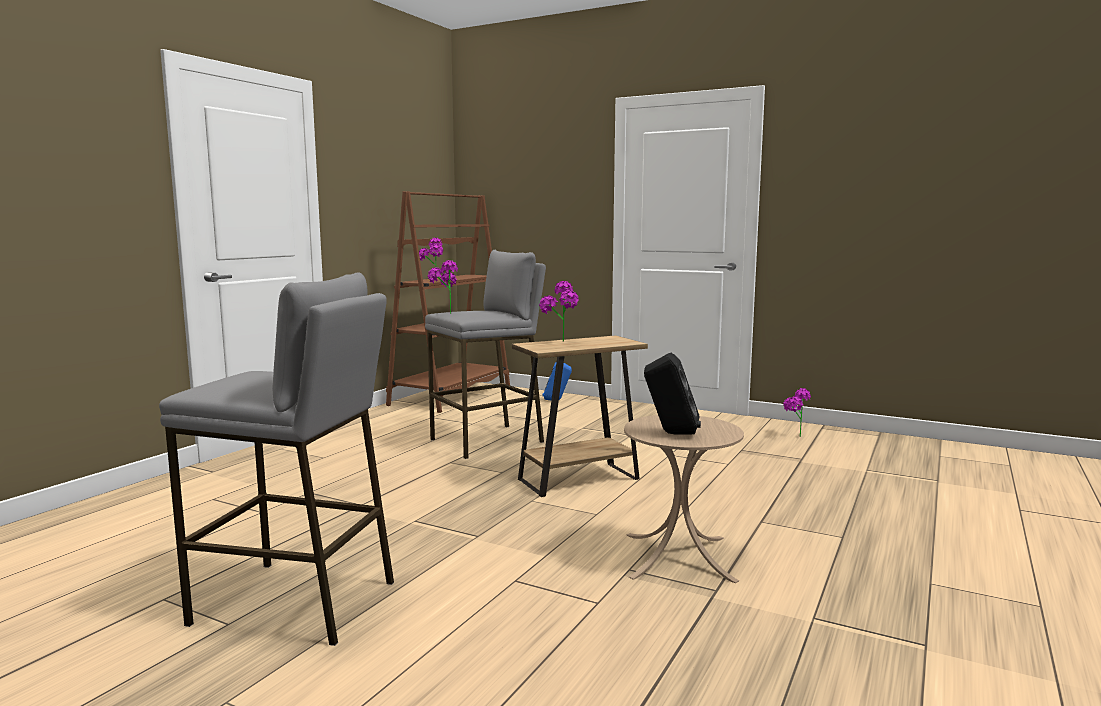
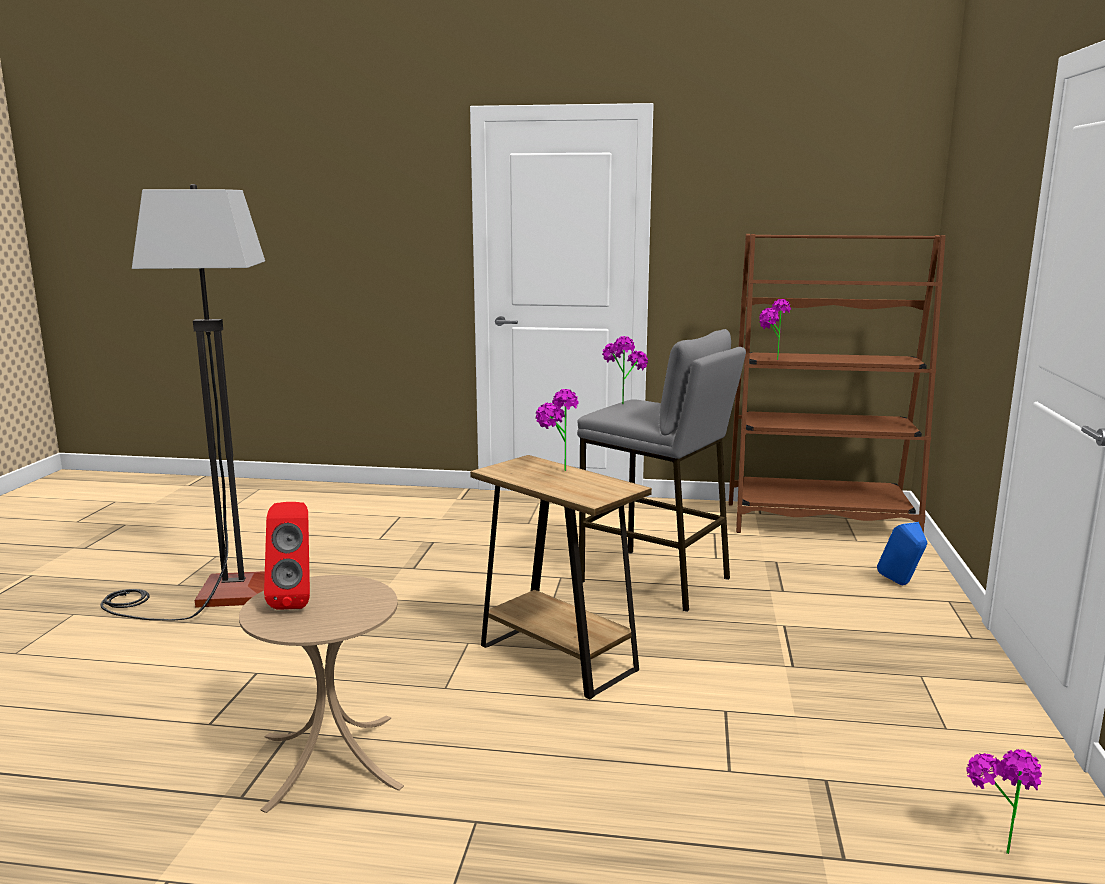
camera: 70 degrees right, 5 degrees up
(296, 602) = (210, 596): grey stool -> floor lamp
(671, 433) = (295, 600): black speaker -> red speaker

